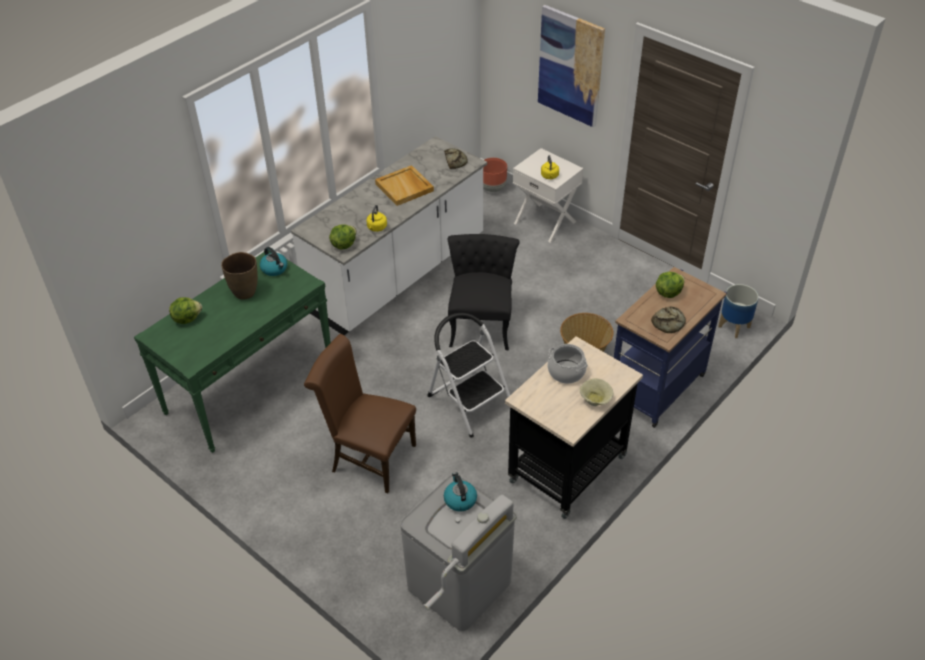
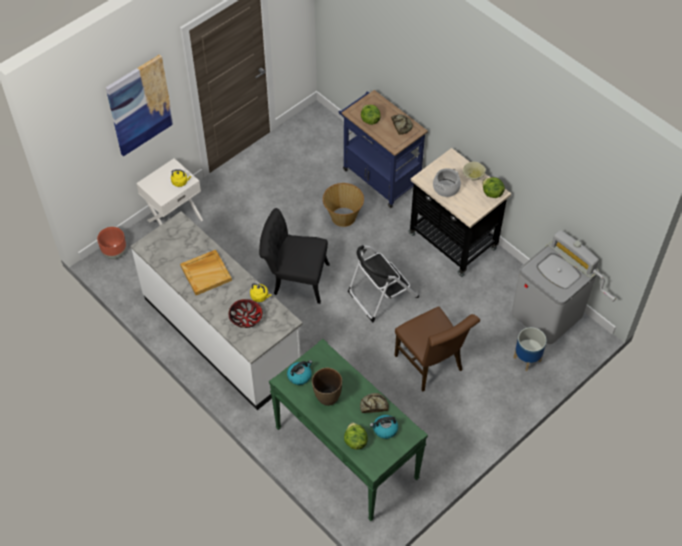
camera: 85 degrees left, 10 degrees up
(343, 244) = (279, 321): lettuce -> lettuce (491, 193)
(347, 221) = (246, 318): none -> bowl
(368, 457) = (431, 365): brown chair -> brown chair turned 60 degrees counterclockwise
(454, 161) = (174, 234): bread -> bread (373, 405)
(460, 499) = (541, 268): kettle -> kettle (384, 429)
(733, 327) = (325, 122): planter -> planter (527, 359)

